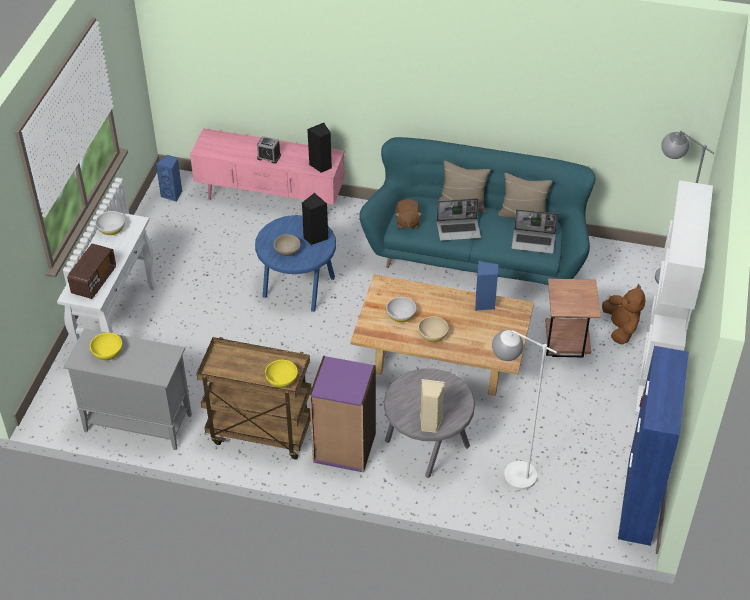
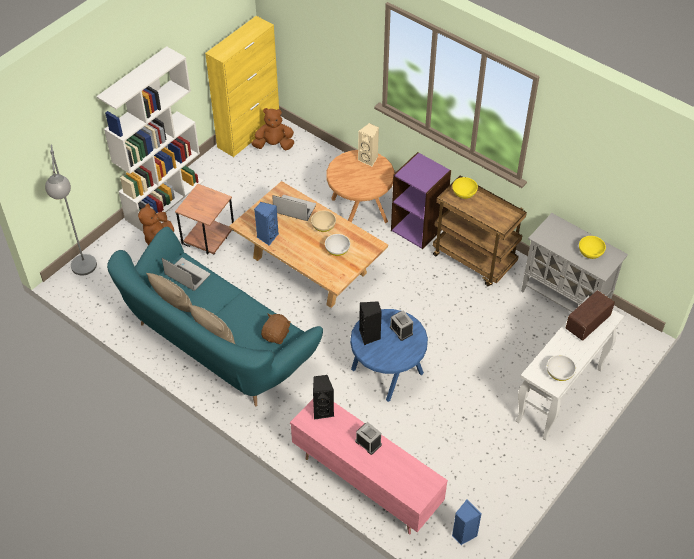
camera: 155 degrees left, 5 degrees up
(287, 251) = (401, 330): beige bowl -> alarm clock
(427, 445) = (359, 209): grey side table -> brown side table
(459, 230) = (238, 309): laptop -> laptop (294, 209)
(509, 470) = (315, 176): white floor lamp -> none
(593, 495) = (274, 145): none -> brown plush toy
(639, 501) = (249, 133): blue cabinet -> yellow cabinet

